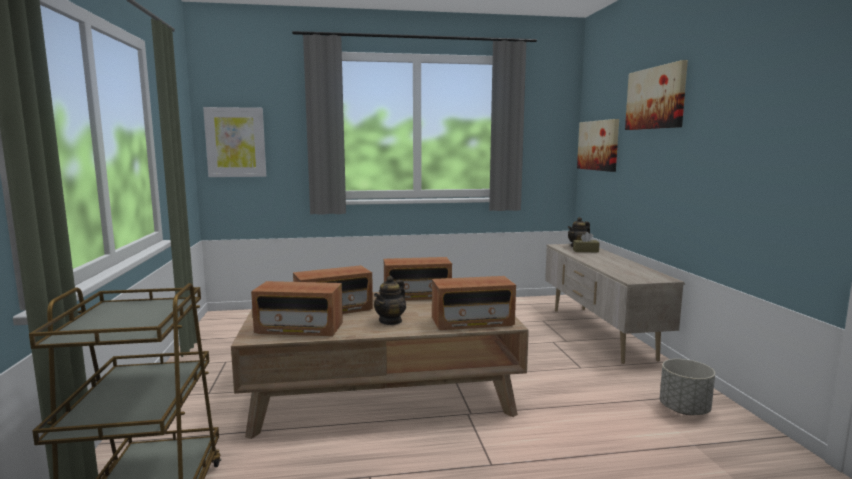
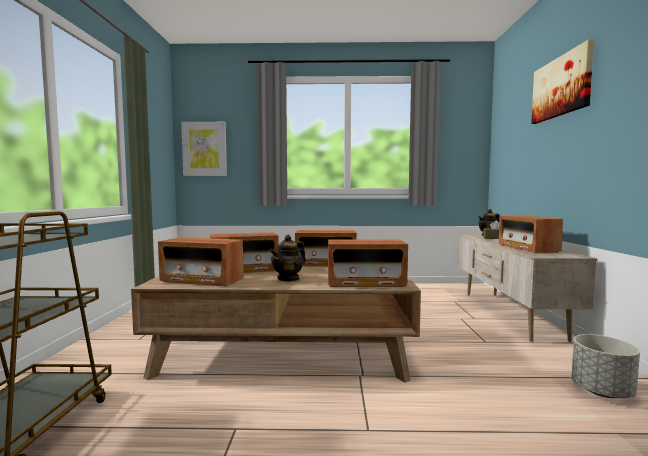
camera: 10 degrees right, 5 degrees down
(598, 145) = (507, 146): picture -> none
(620, 268) = (527, 248): none -> radio

